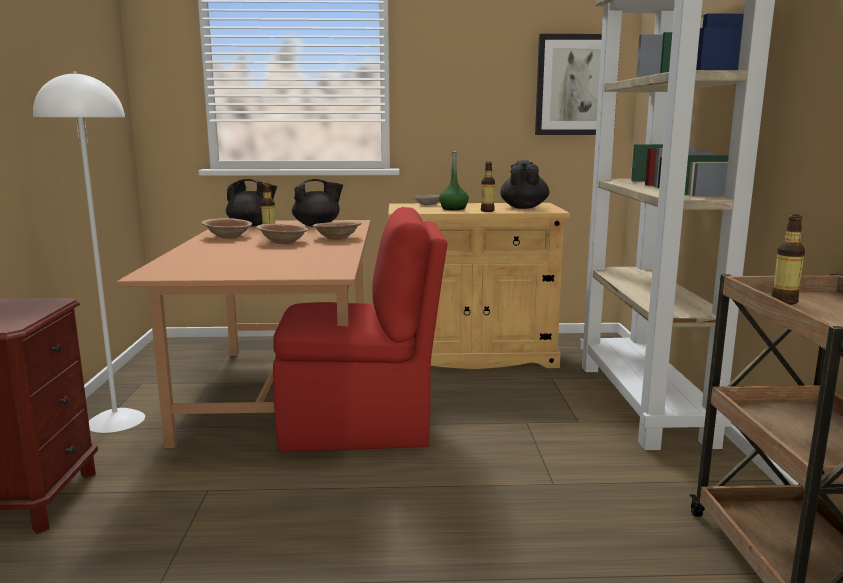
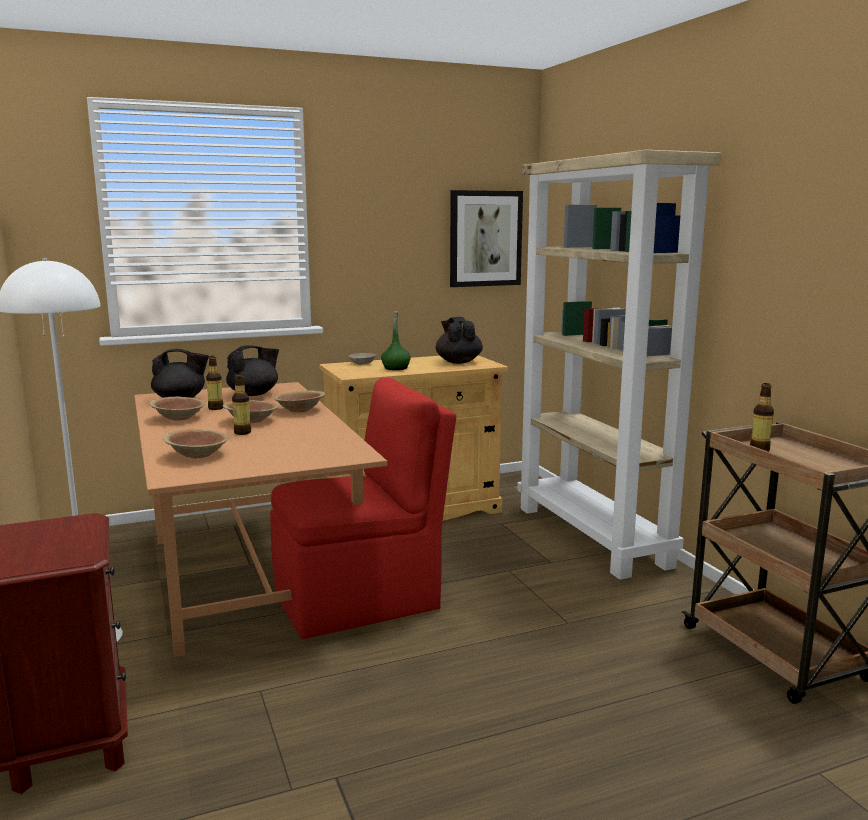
camera: 20 degrees left, 0 degrees up
(196, 262) = (197, 455): none -> brown bowl
(487, 211) = (432, 369): bottle -> bottle (242, 433)

